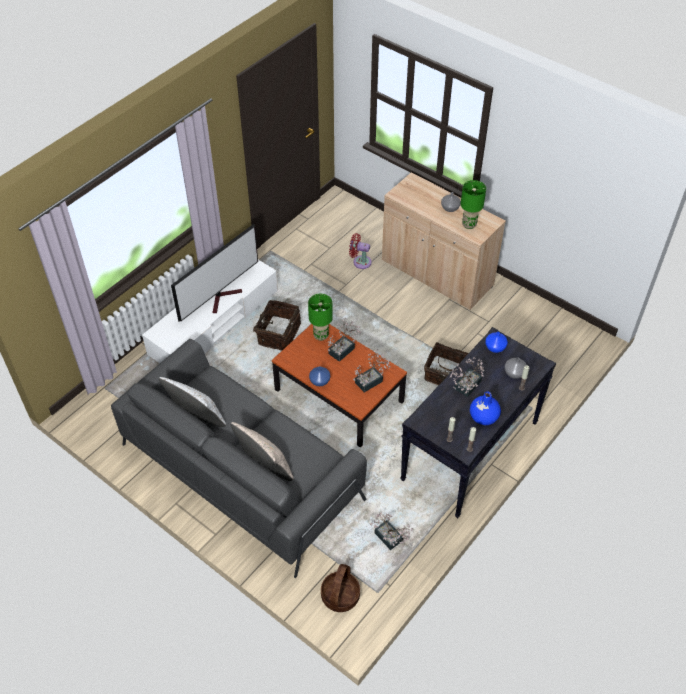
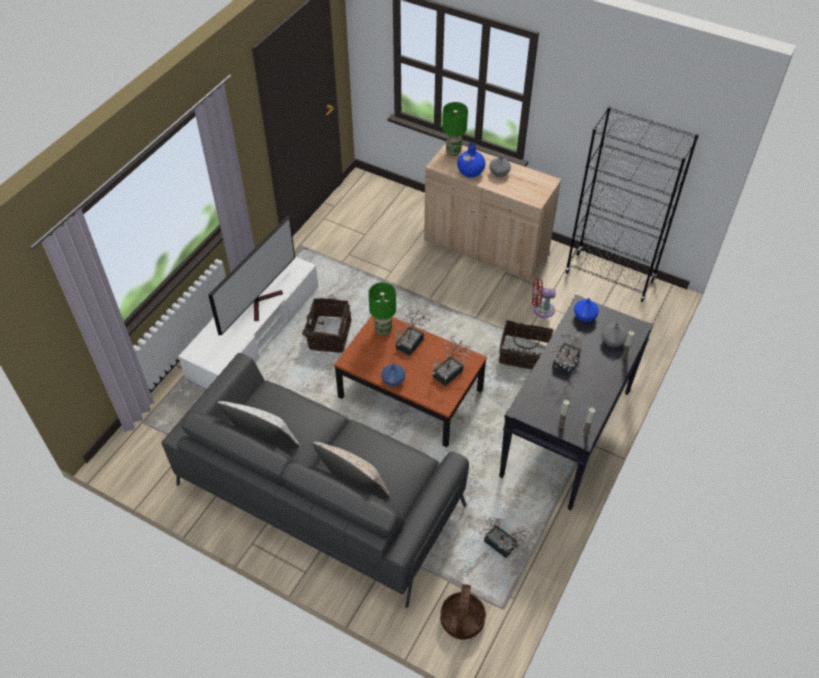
camera: 10 degrees left, 0 degrees up
(360, 261) = (401, 245): red fan -> red fan (541, 309)
(469, 224) = (524, 188): green table lamp -> green table lamp (453, 151)
(483, 417) = (591, 394): blue vase -> blue vase (470, 172)
(545, 315) = (609, 277): none -> black bookcase

